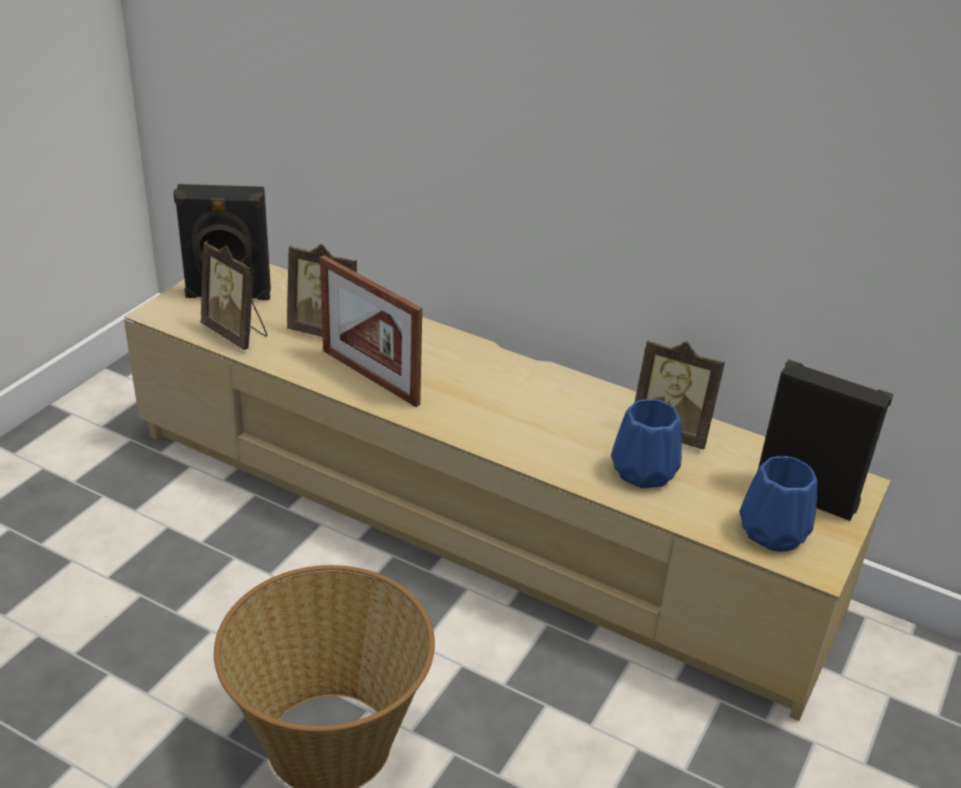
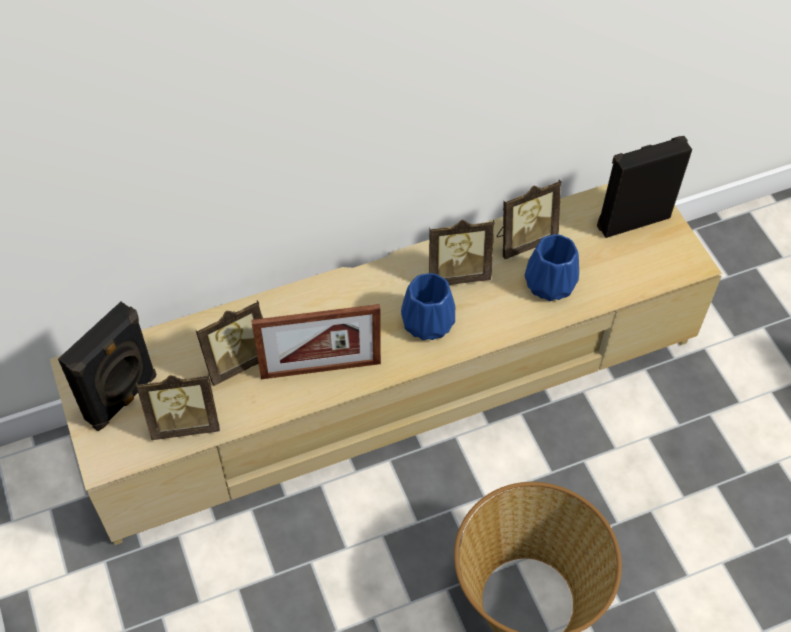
camera: 50 degrees left, 20 degrees up
(575, 408) = (457, 273): none -> picture frame
(775, 533) = (652, 261): blue vase -> blue vase (429, 322)

